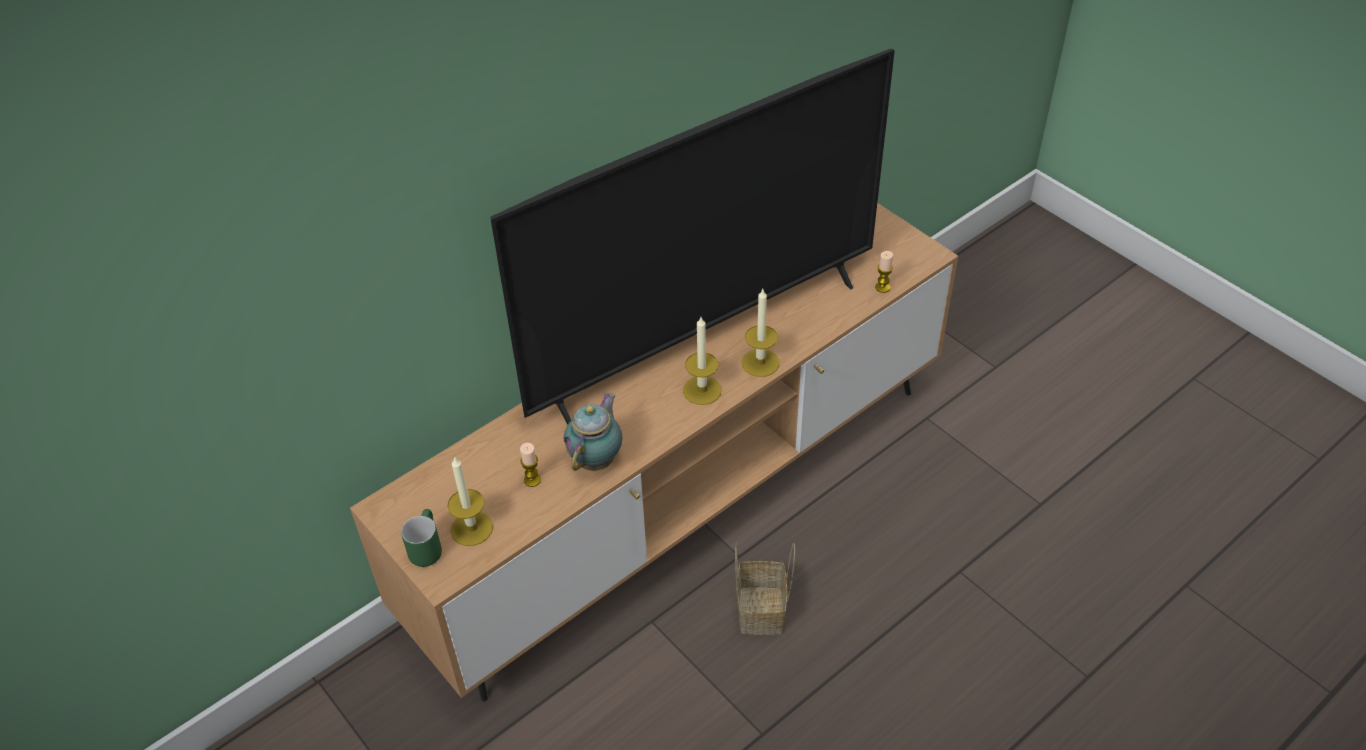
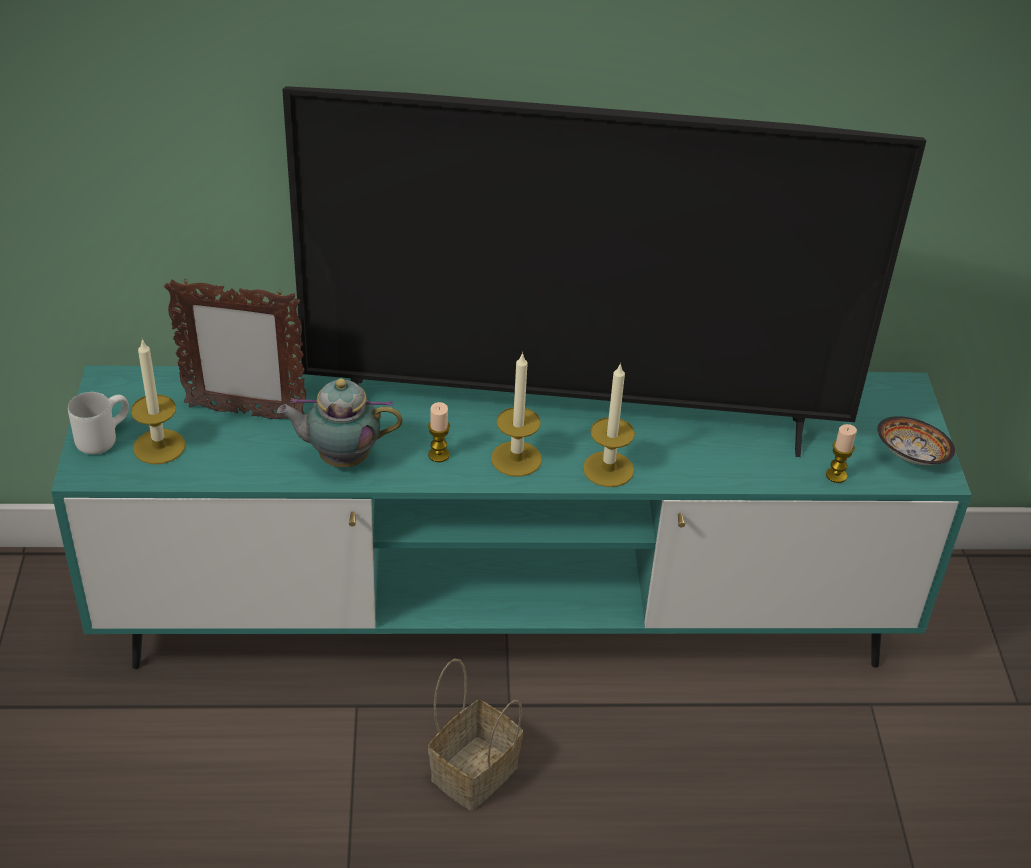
camera: 35 degrees right, 5 degrees down
(425, 548) = (102, 437): green mug -> white mug
(502, 470) = (245, 413): none -> picture frame
(532, 480) = (260, 439): candle -> candle (438, 455)
(597, 459) = (340, 458): teapot -> teapot turned 150 degrees counterclockwise
(685, 506) = (505, 621): brown tv stand -> turquoise tv stand
(907, 251) = (911, 456): none -> bowl

